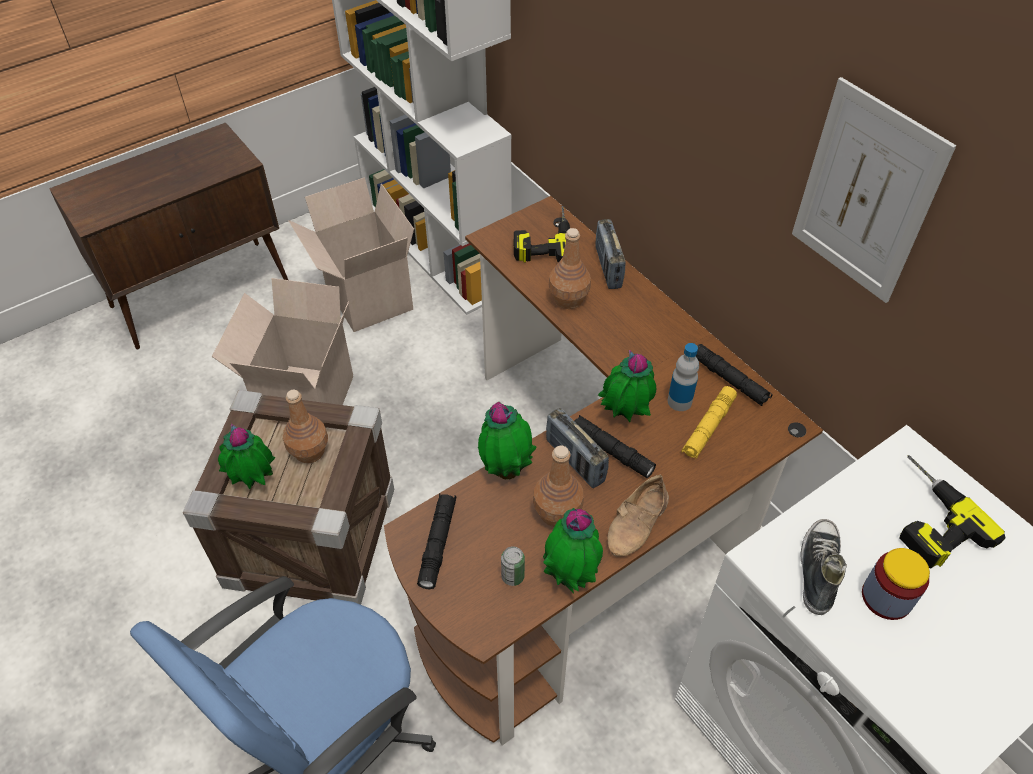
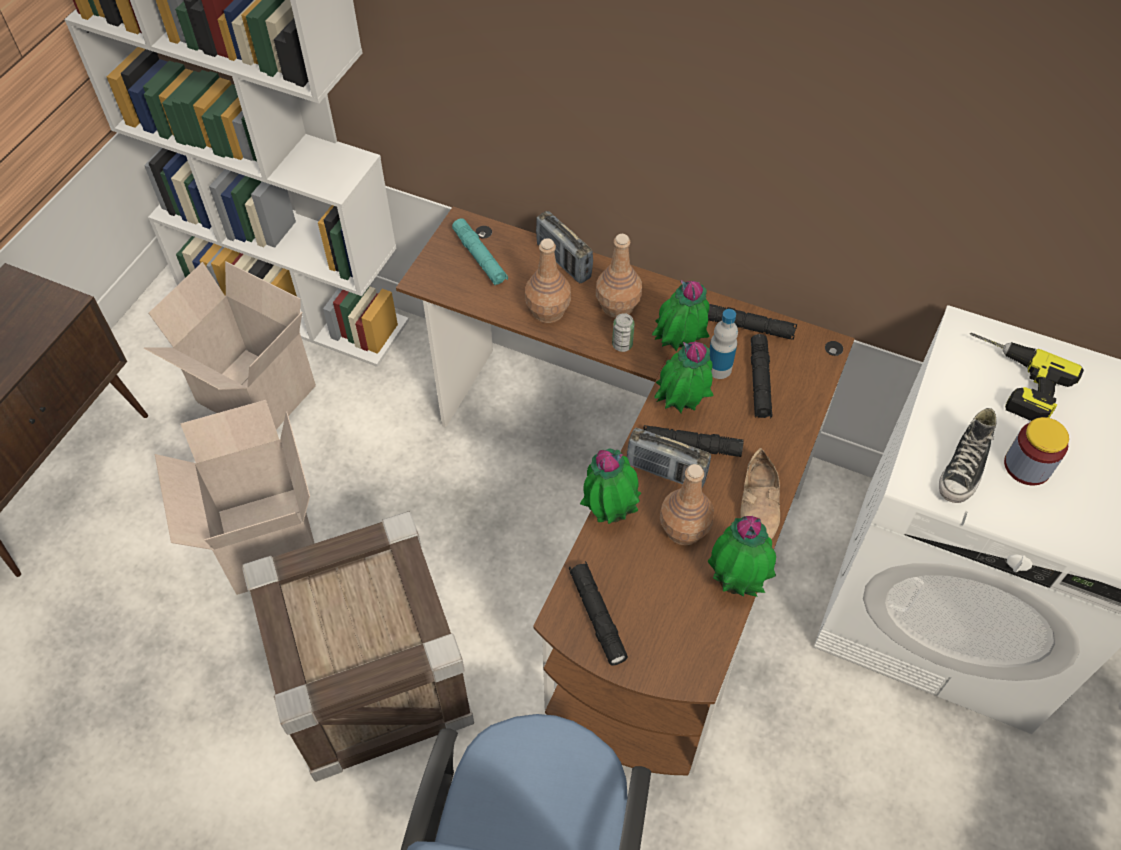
camera: 30 degrees left, 5 degrees up
(254, 483) = (331, 653): potted plant -> potted plant (678, 347)
(309, 451) = (366, 591): brown bottle -> brown bottle (618, 306)
(512, 576) = (686, 610): can -> can (622, 345)
(543, 239) = (480, 257): power drill -> turquoise flashlight
(708, 427) = (759, 382): yellow flashlight -> black flashlight
(817, 570) = (963, 470): shoe -> shoe turned 135 degrees counterclockwise
(866, 194) = (866, 111): picture -> none

